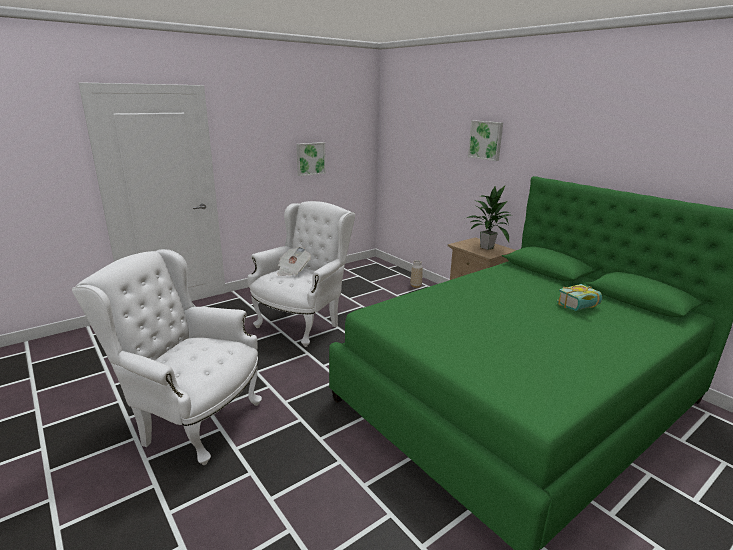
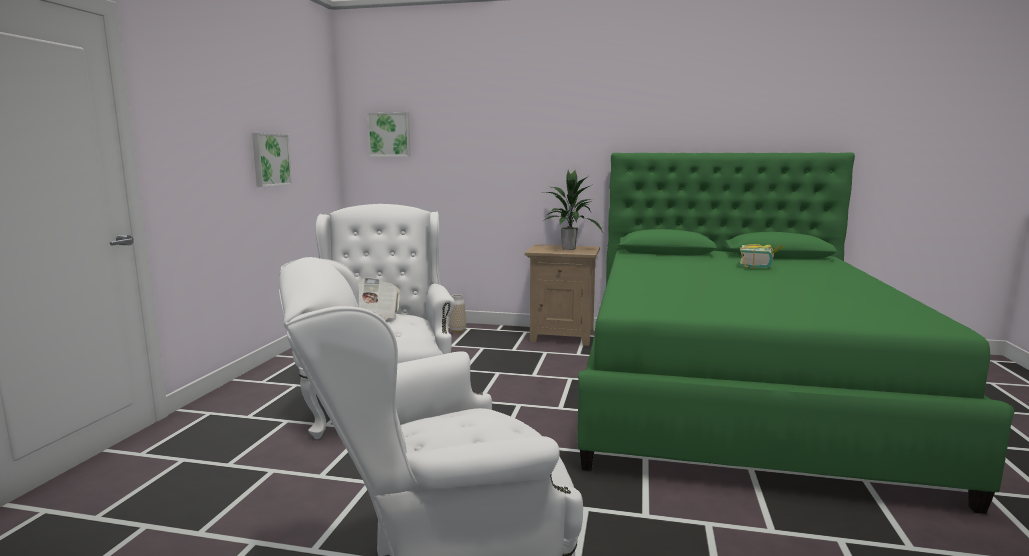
camera: 40 degrees left, 10 degrees down
(486, 140) = (534, 119): picture -> picture (389, 134)

